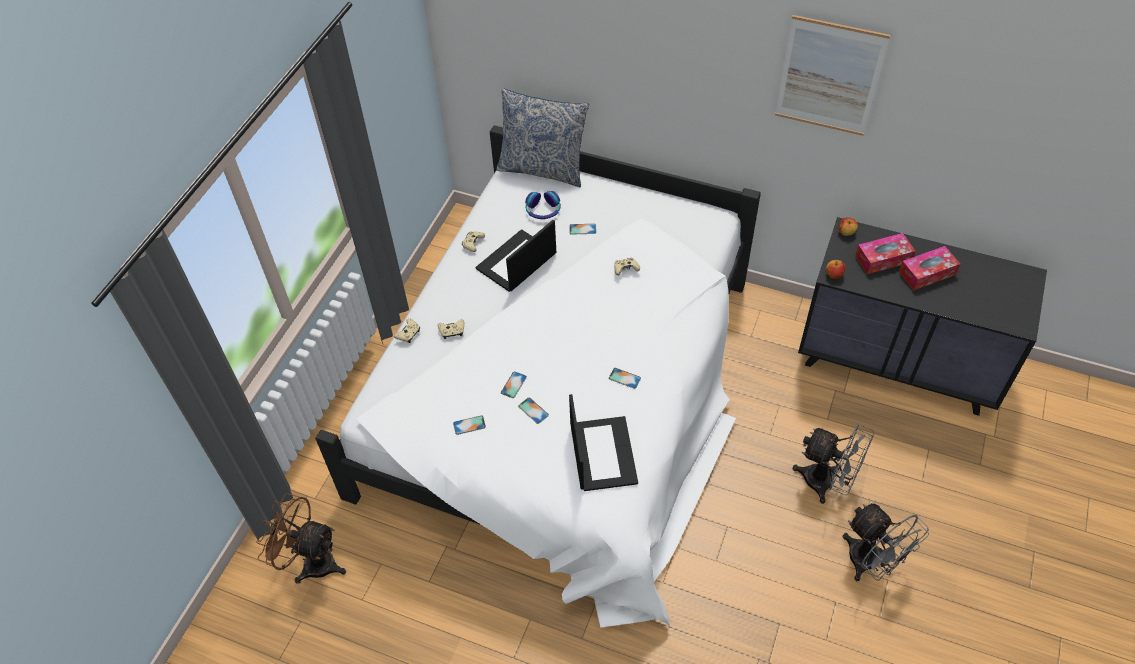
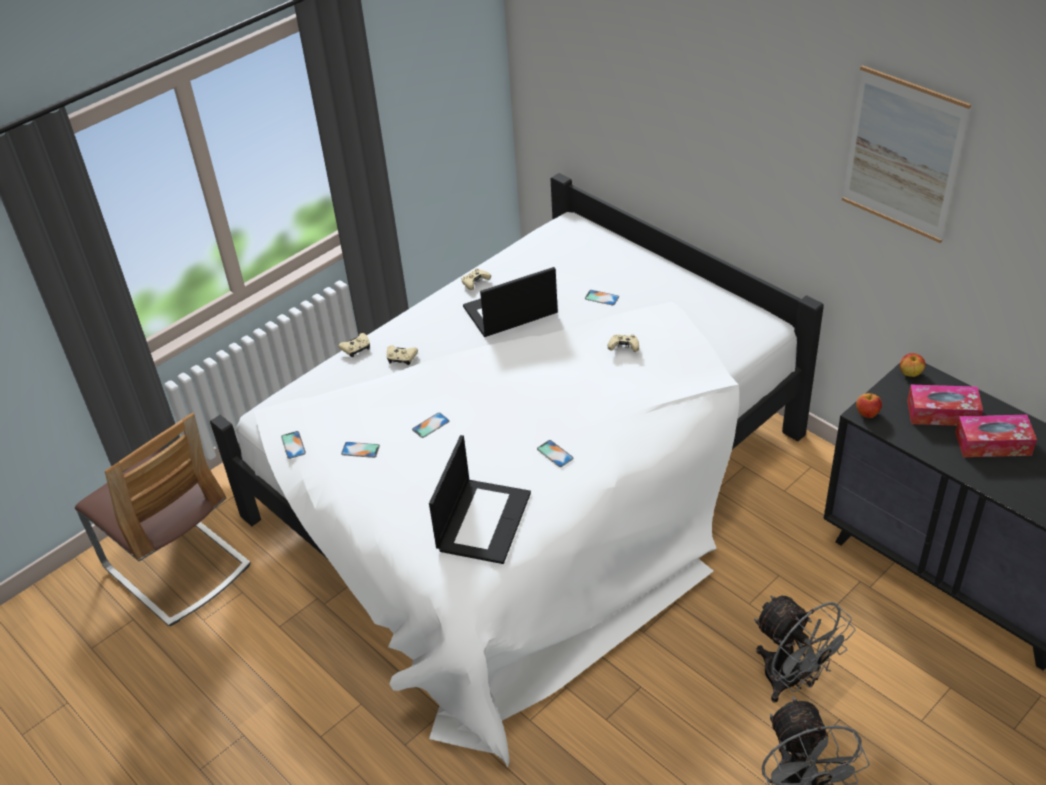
camera: 25 degrees right, 10 degrees down
(311, 562) = (177, 567): brown fan -> chair
(533, 410) = (435, 456): phone -> phone (293, 445)
(543, 168) = (594, 230): pillow -> none
(543, 210) = (569, 269): headphones -> none

